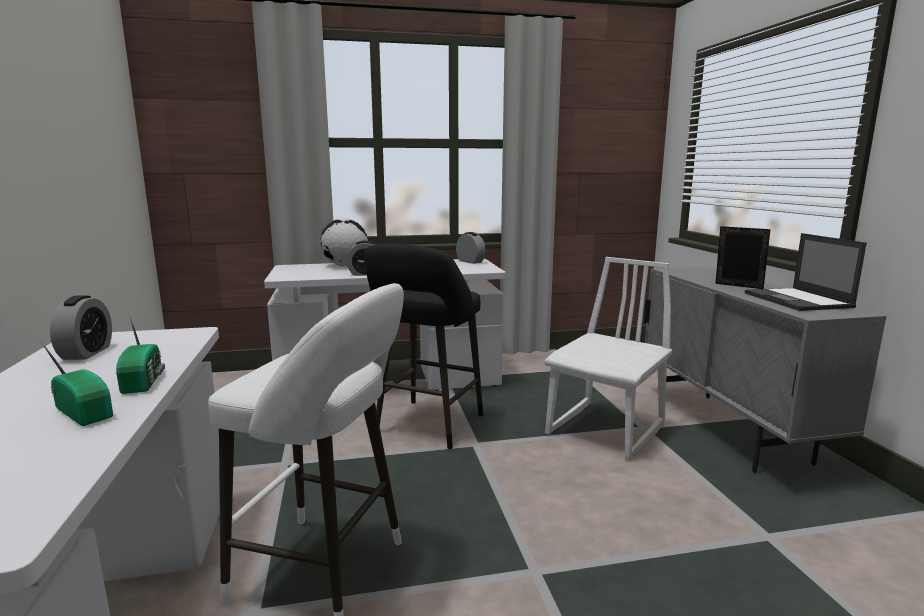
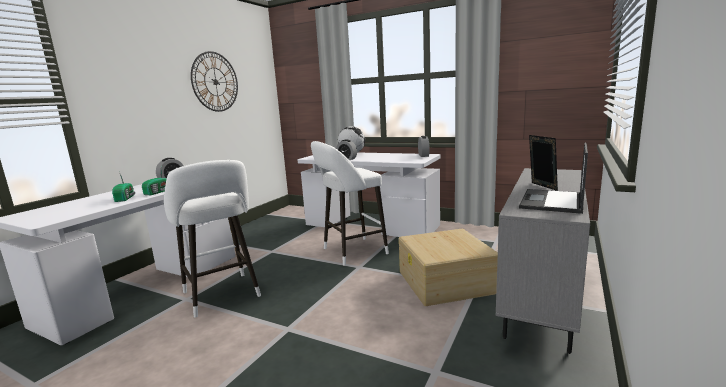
camera: 40 degrees right, 0 degrees up
(63, 116) = (215, 82): none -> wall clock
(426, 426) = (351, 252): black stool -> white stool
(606, 430) = (445, 282): white chair -> beige storage box

